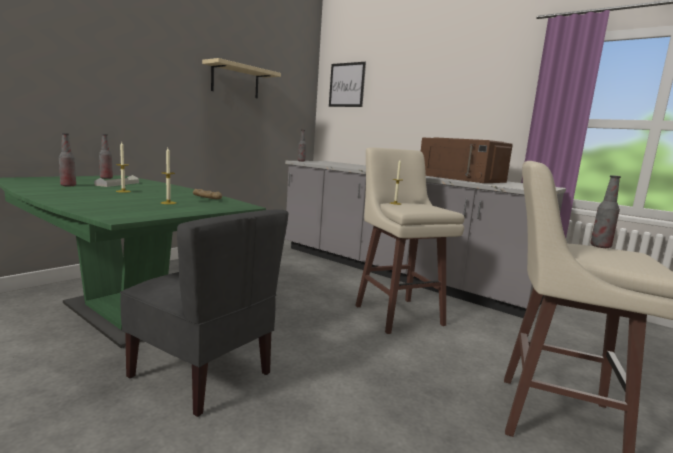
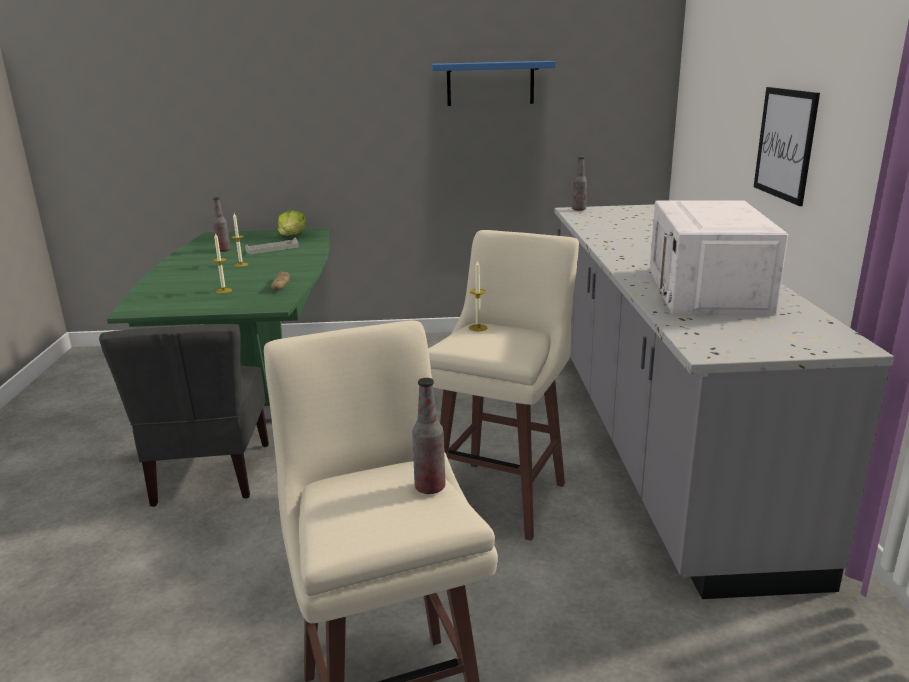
camera: 50 degrees right, 10 degrees up
(106, 178) = (292, 235): bottle -> lettuce
(235, 81) = (490, 83): beige shelf -> blue shelf
(347, 85) = (704, 58): picture -> picture (785, 144)
(462, 178) = (707, 290): brown microwave -> white microwave

